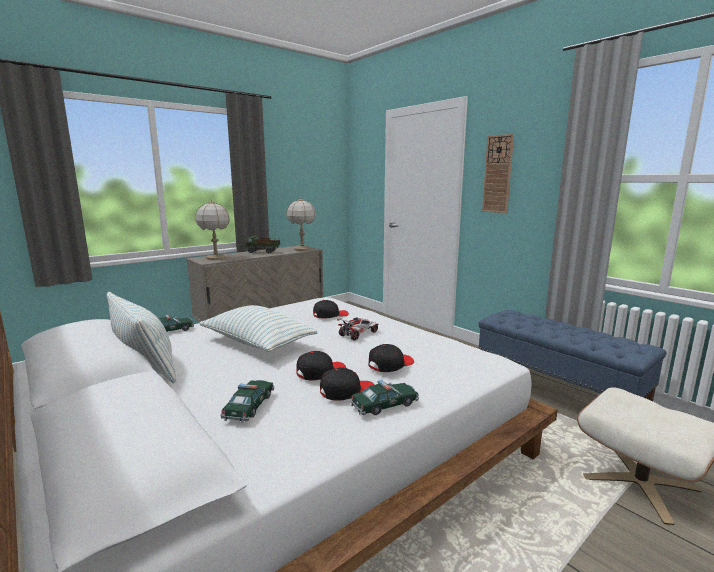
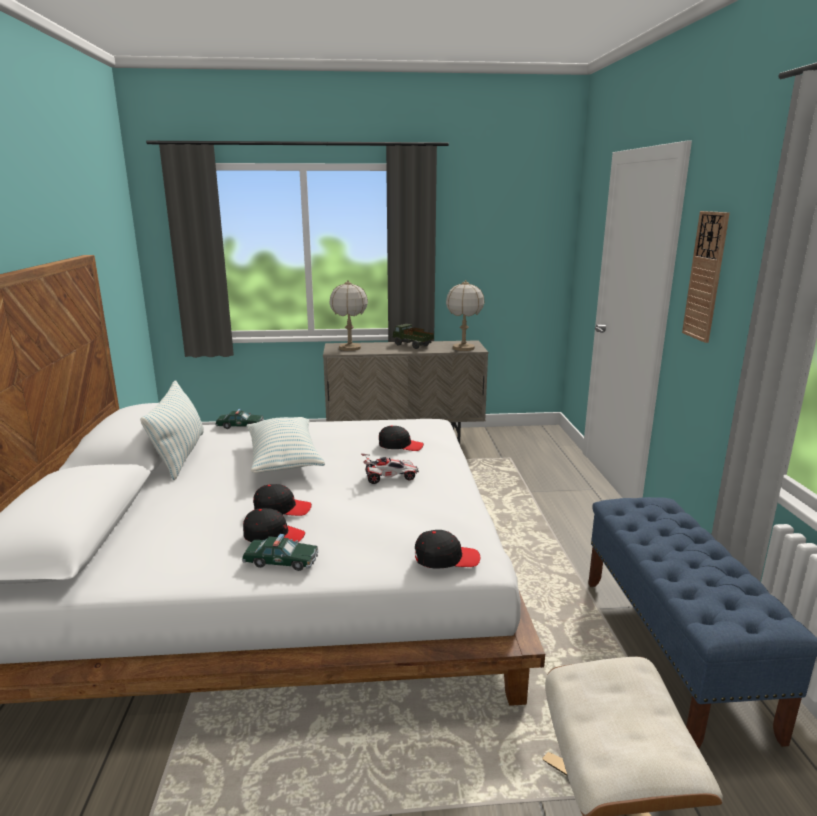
camera: 35 degrees right, 5 degrees up
(249, 406) = (187, 520): toy car -> none
(390, 364) = (351, 523): black cap -> black cap (446, 558)

